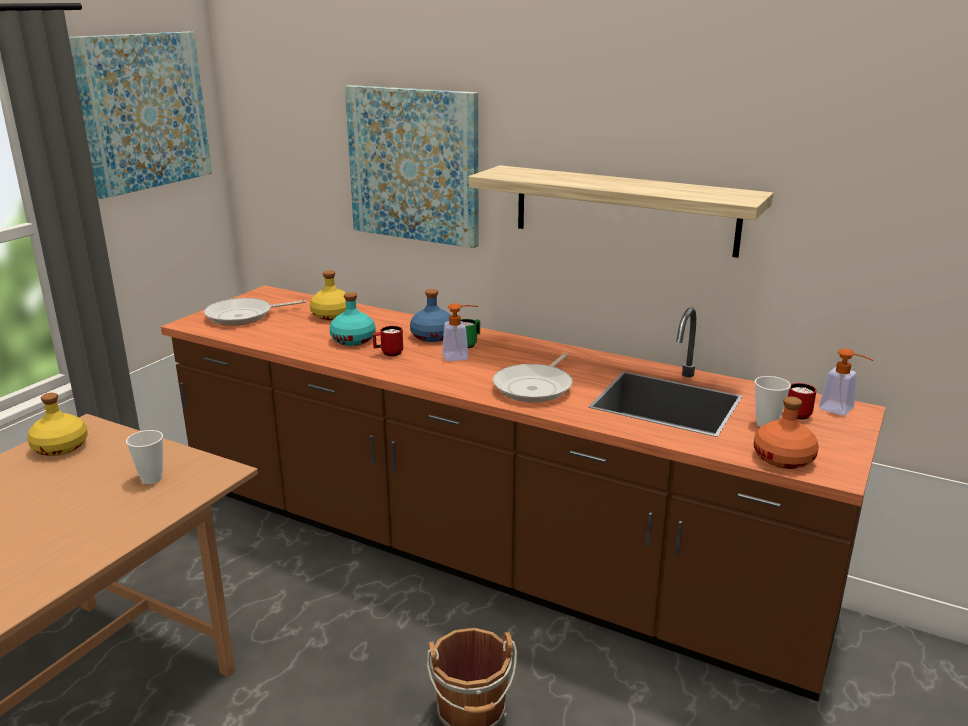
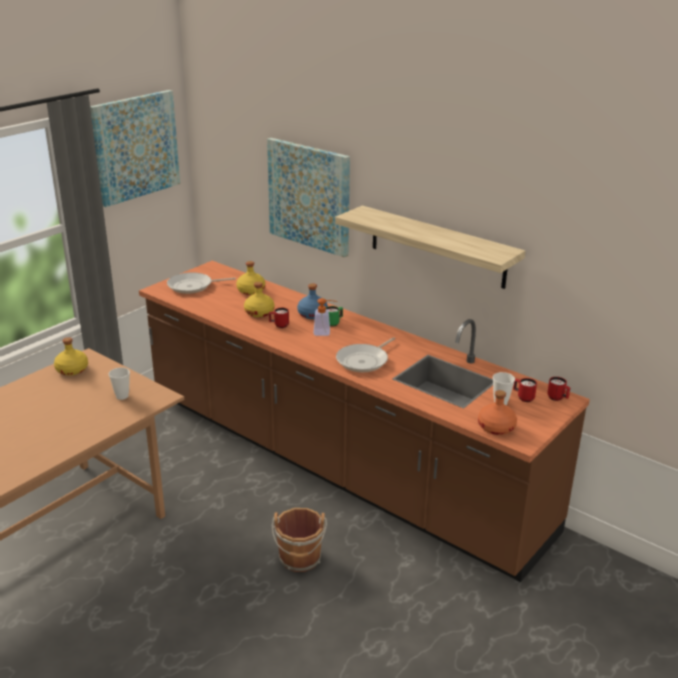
camera: 10 degrees right, 5 degrees up
(353, 340) = (259, 312): turquoise bottle -> yellow bottle
(842, 410) = (557, 398): soap dispenser -> red mug

